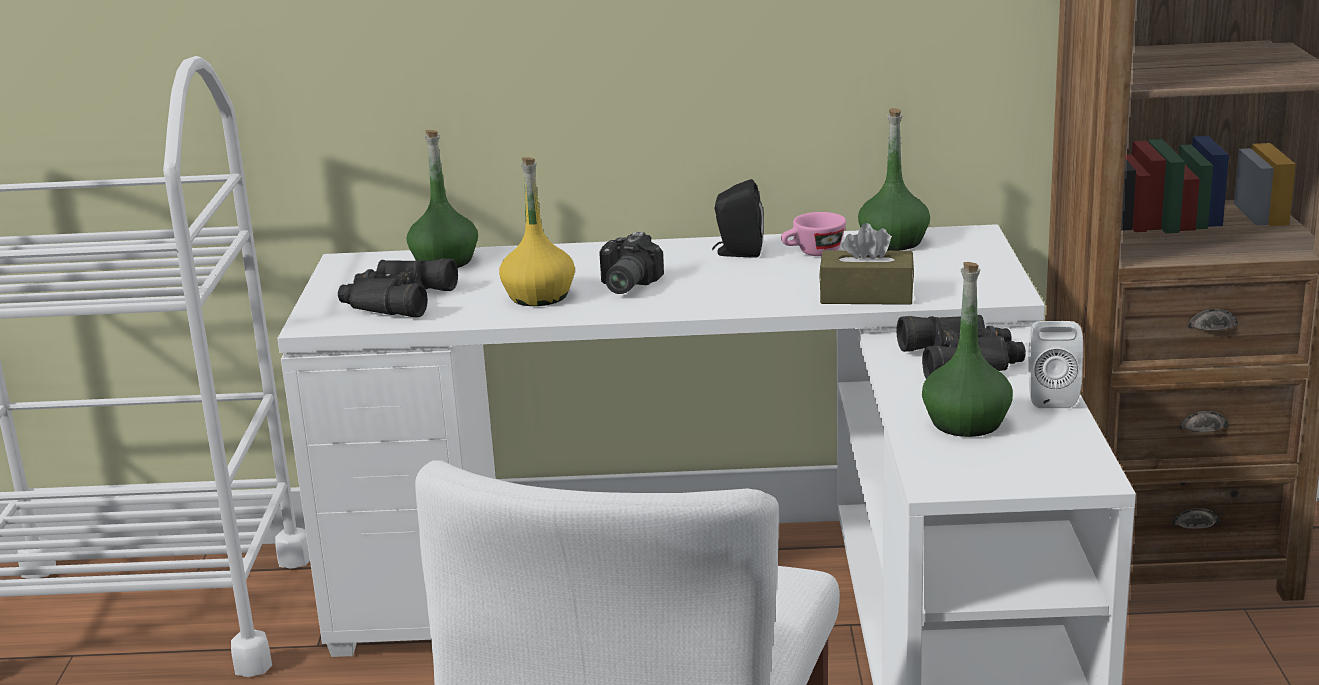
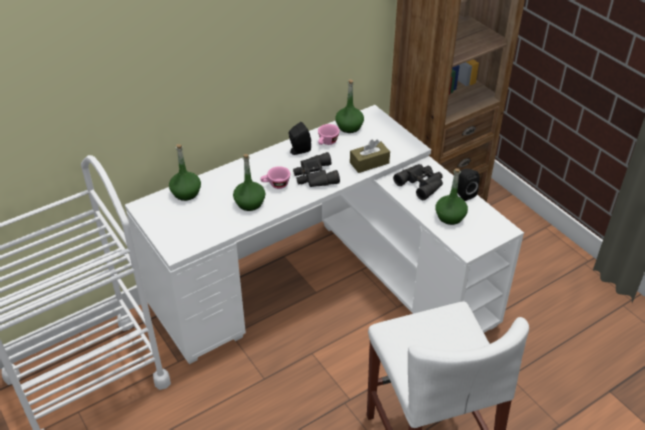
camera: 35 degrees left, 20 degrees up
(393, 300) = (192, 225): black binoculars -> black binoculars (314, 176)
(539, 296) = (249, 203): yellow bottle -> green bottle
(624, 285) = (275, 185): camera -> pink cup
(1050, 397) = (463, 194): white speaker -> black speaker

